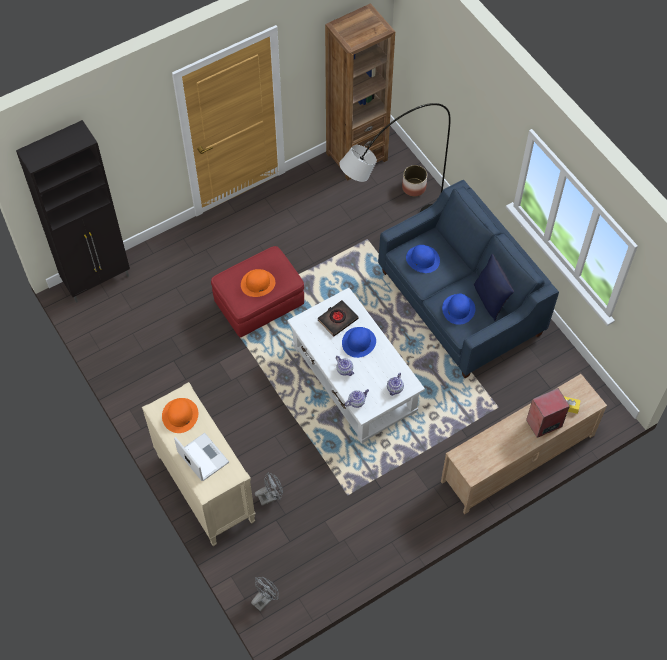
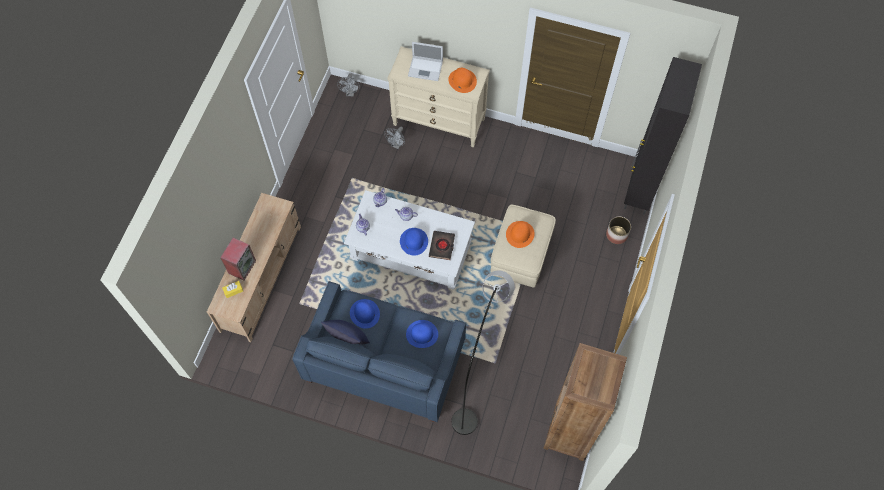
camera: 140 degrees right, 5 degrees up
(260, 304) = (520, 255): red ottoman -> beige ottoman
(414, 187) = (500, 439): planter -> planter (616, 235)

